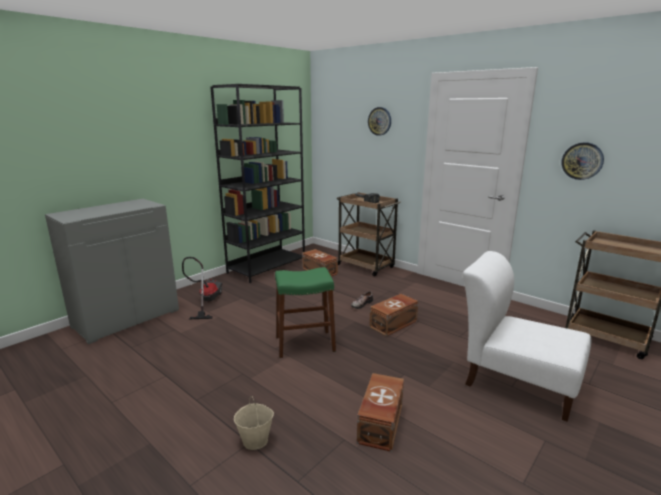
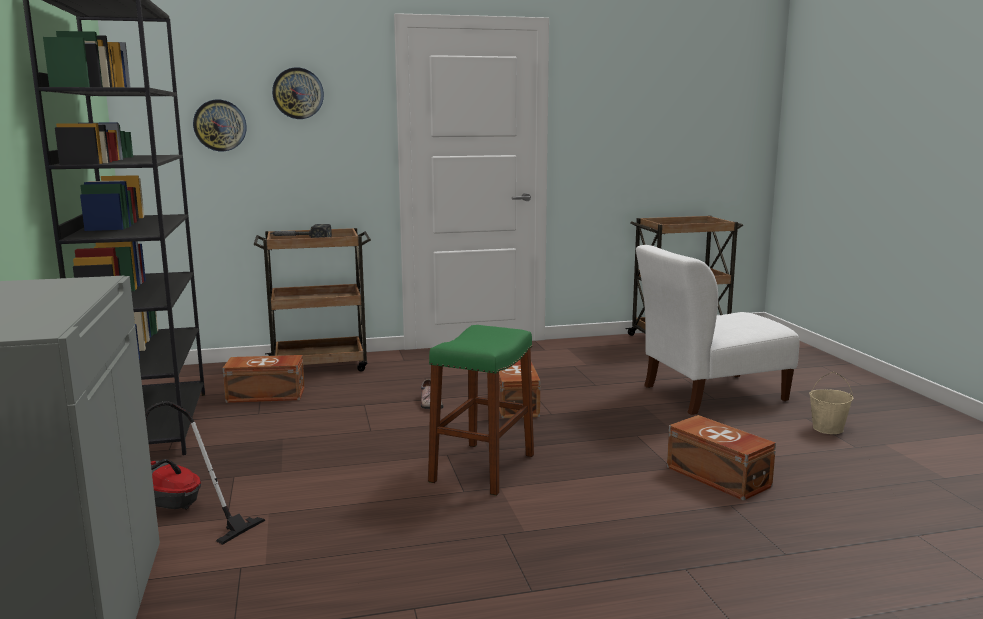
camera: 55 degrees left, 5 degrees down
(256, 440) = (684, 562): beige bucket -> beige bucket (827, 429)
(582, 161) = (613, 136): wall clock -> wall clock (220, 125)

